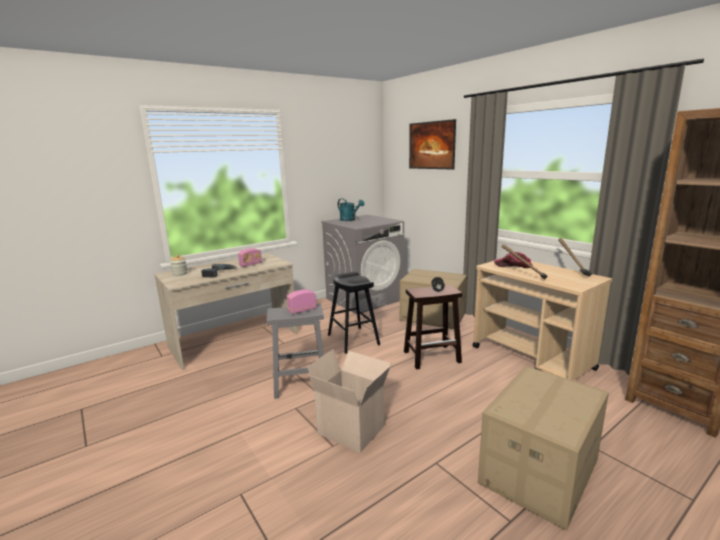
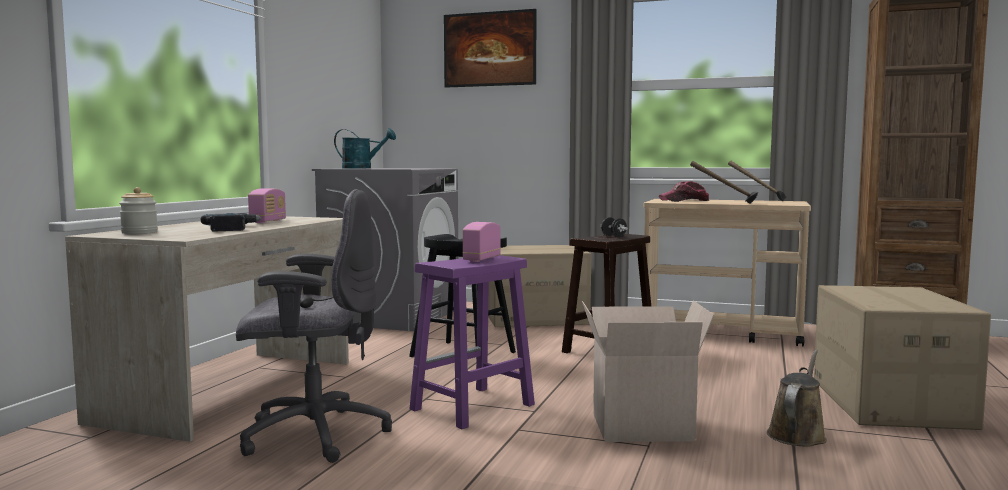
camera: 35 degrees left, 10 degrees down
(220, 380) = (313, 435): none -> grey office chair
(299, 383) = (471, 407): grey stool -> purple stool
(425, 473) = (797, 434): none -> brown watering can

